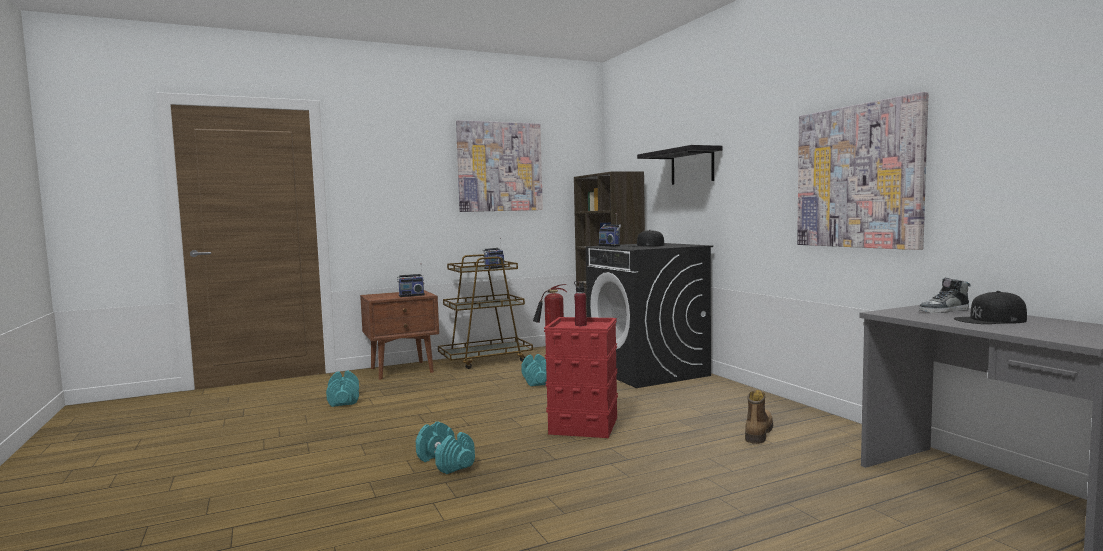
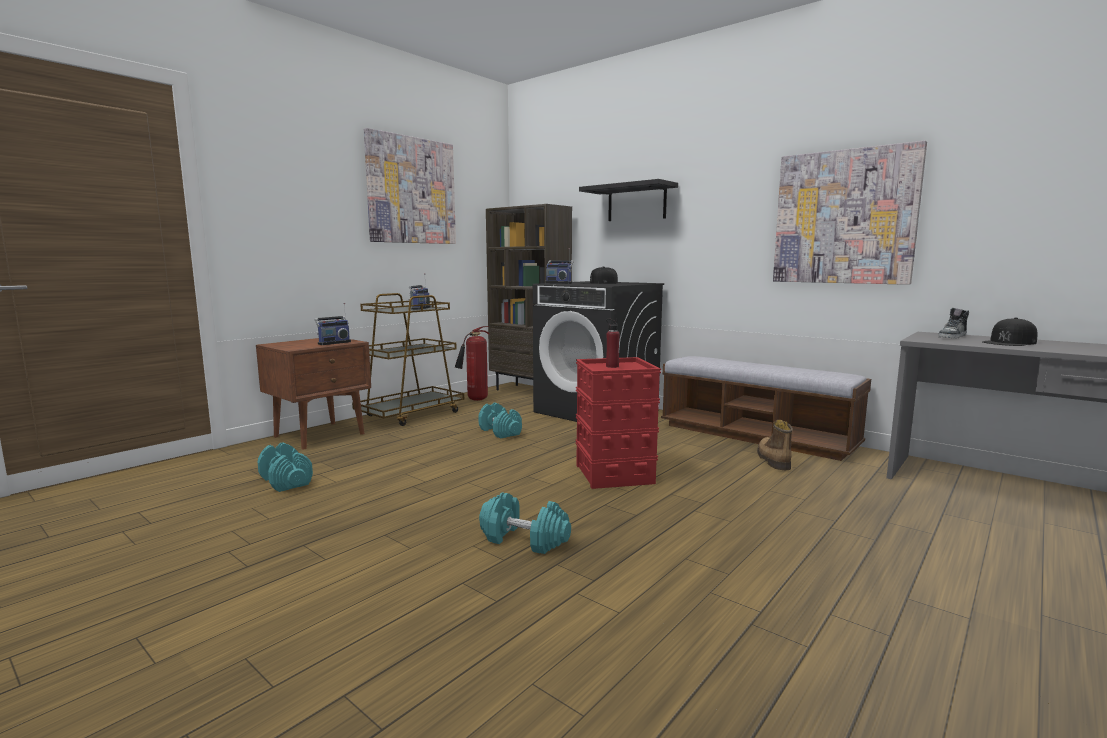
camera: 25 degrees left, 5 degrees up
(777, 409) = (755, 436): none -> bench

